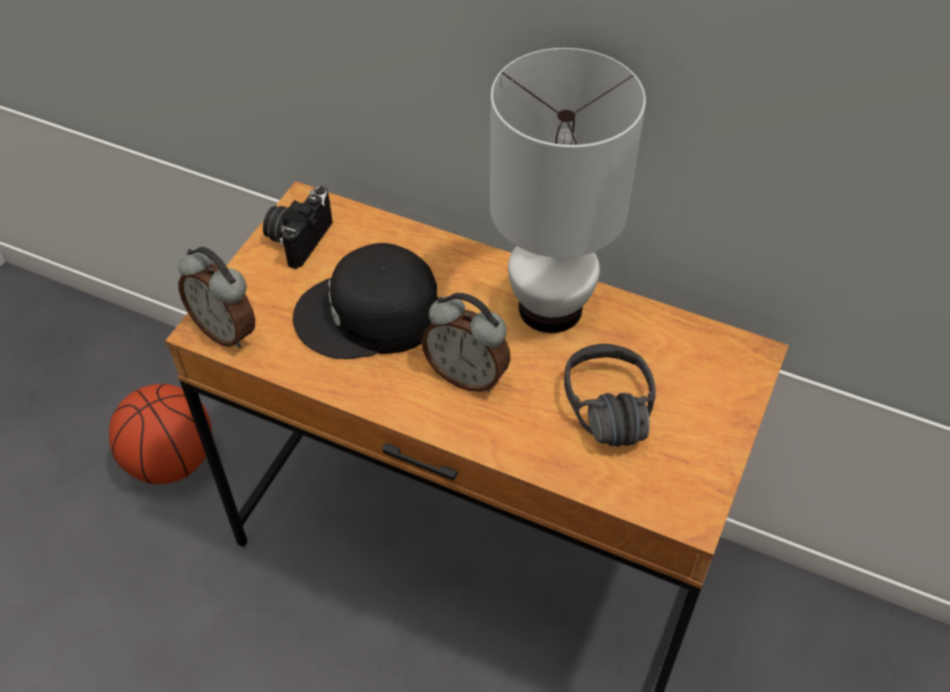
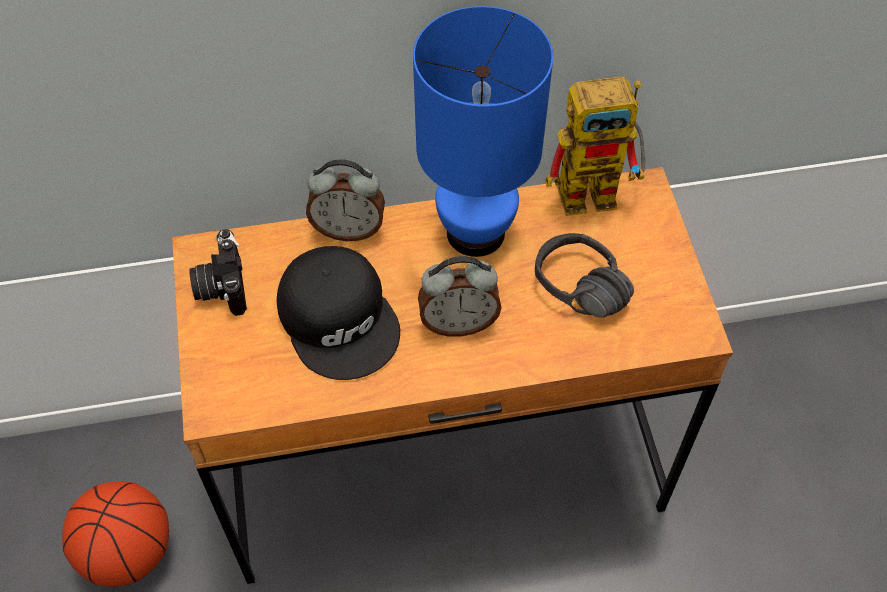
camera: 35 degrees left, 5 degrees up
(226, 330) = (231, 400): alarm clock -> alarm clock (348, 229)
(369, 315) = (340, 318): black cap -> black cap turned 75 degrees counterclockwise
(550, 307) = (474, 232): white table lamp -> blue table lamp
(702, 333) = (599, 191): none -> toy robot

